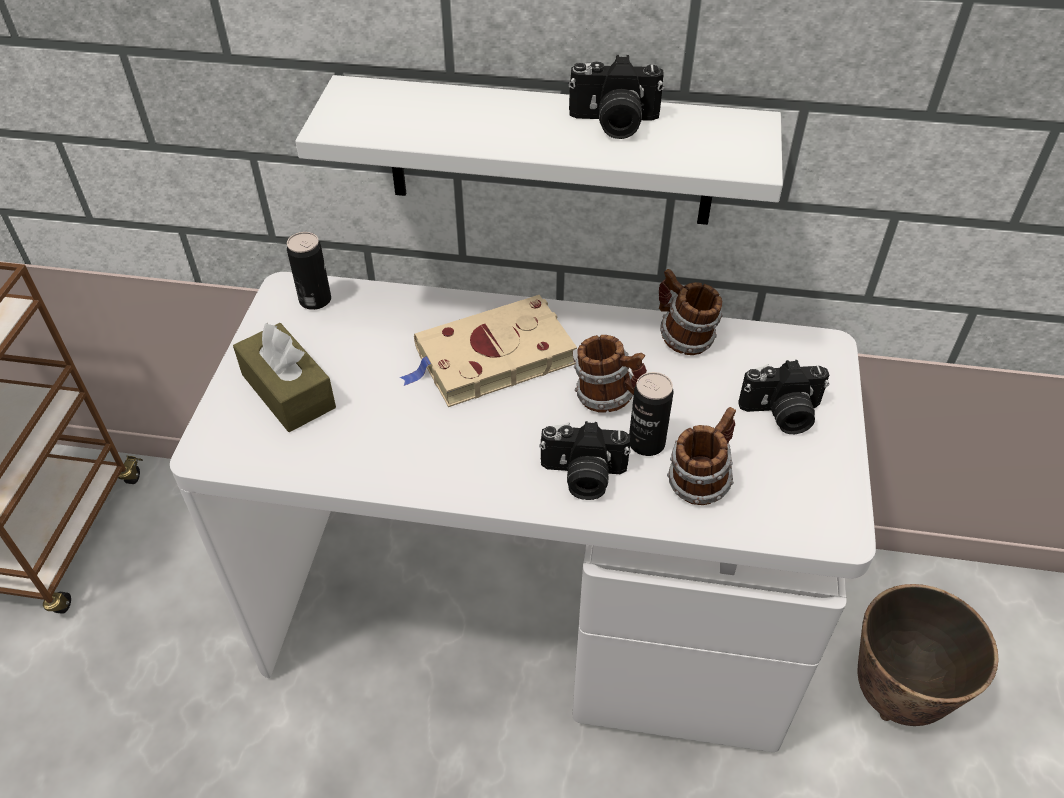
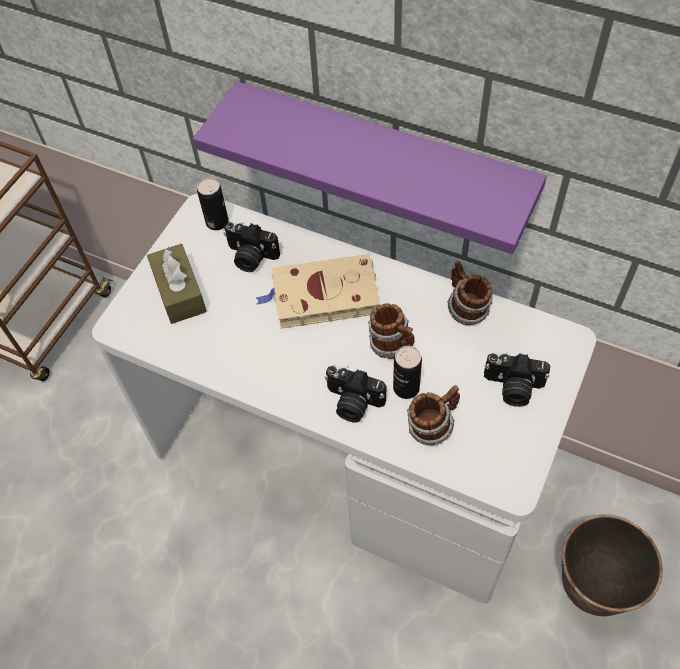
camera: 20 degrees right, 10 degrees up
(550, 152) = (383, 162): white shelf -> purple shelf
(613, 123) = (416, 164): camera -> camera (250, 257)

